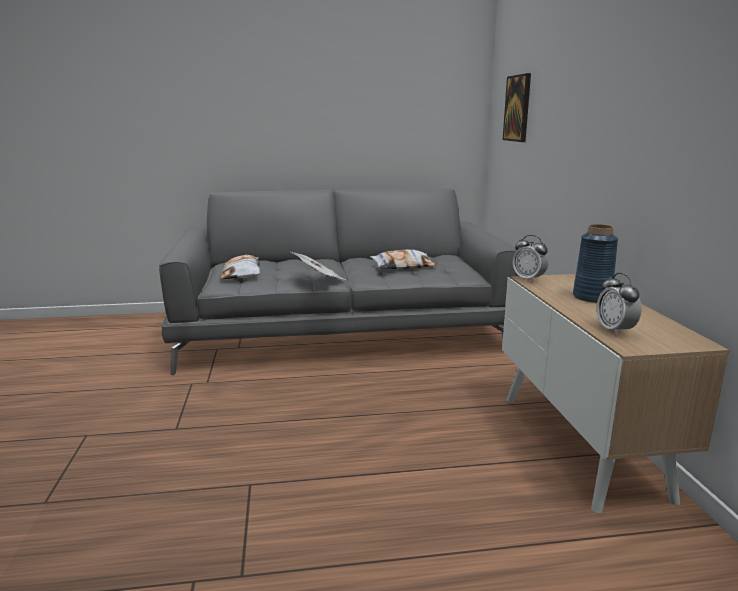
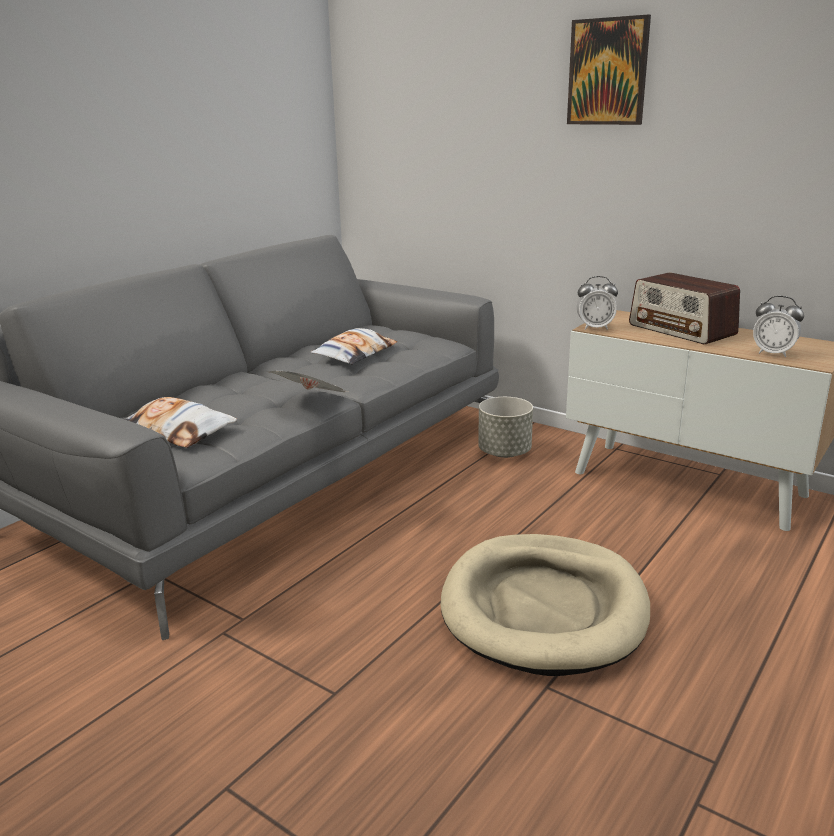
camera: 45 degrees left, 5 degrees up
(327, 452) = (544, 608): none -> beige dog bed
(484, 369) = (505, 452): none -> grey planter
(517, 108) = (416, 118): picture -> picture (608, 72)
(592, 297) = (682, 330): blue vase -> radio

